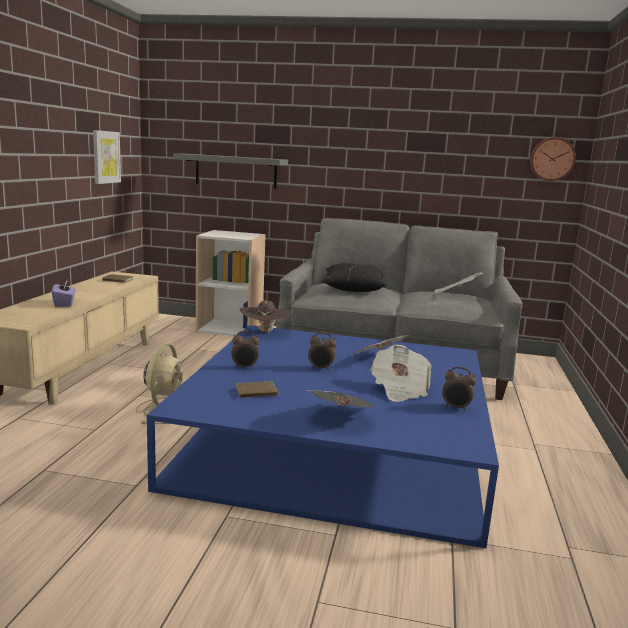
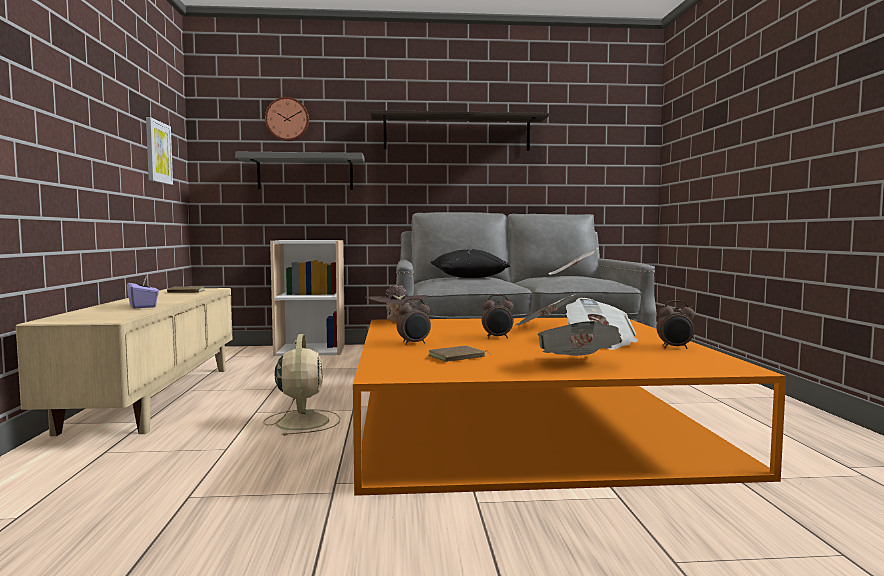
camera: 15 degrees left, 10 degrees down
(337, 440) = (527, 420): blue coffee table -> orange coffee table
(375, 140) = (457, 134): none -> shelf
(552, 159) = (627, 145): wall clock -> wall clock (287, 119)

